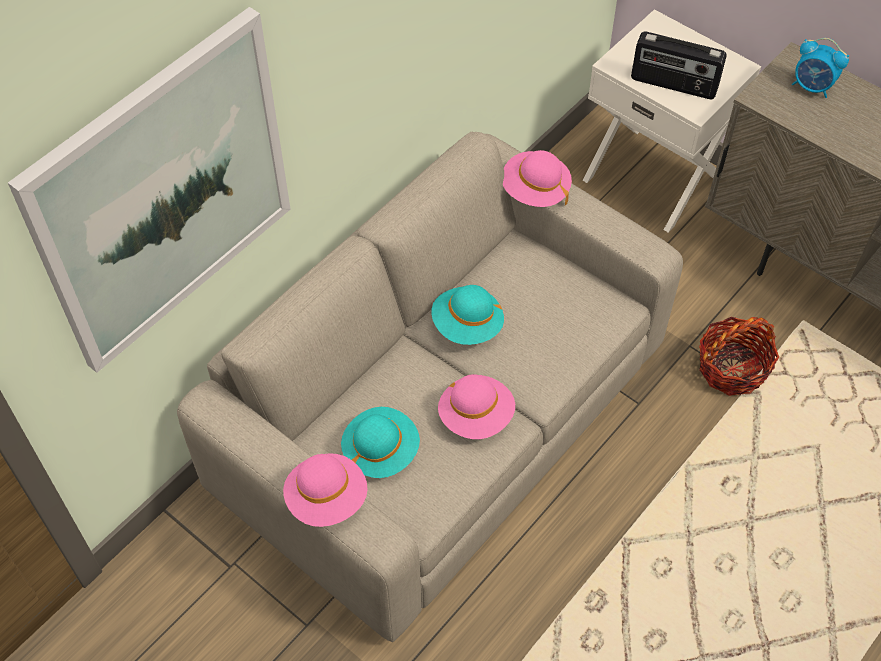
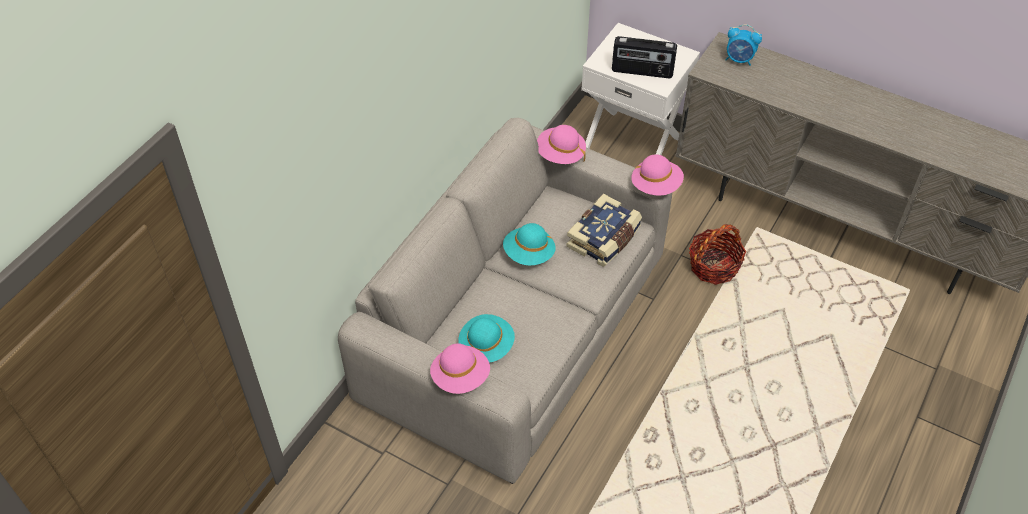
camera: 10 degrees left, 5 degrees down
(164, 194) = (331, 171): picture -> none
(476, 416) = (548, 313): pink hat -> pink hat (656, 186)
(576, 319) = (604, 239): none -> book

